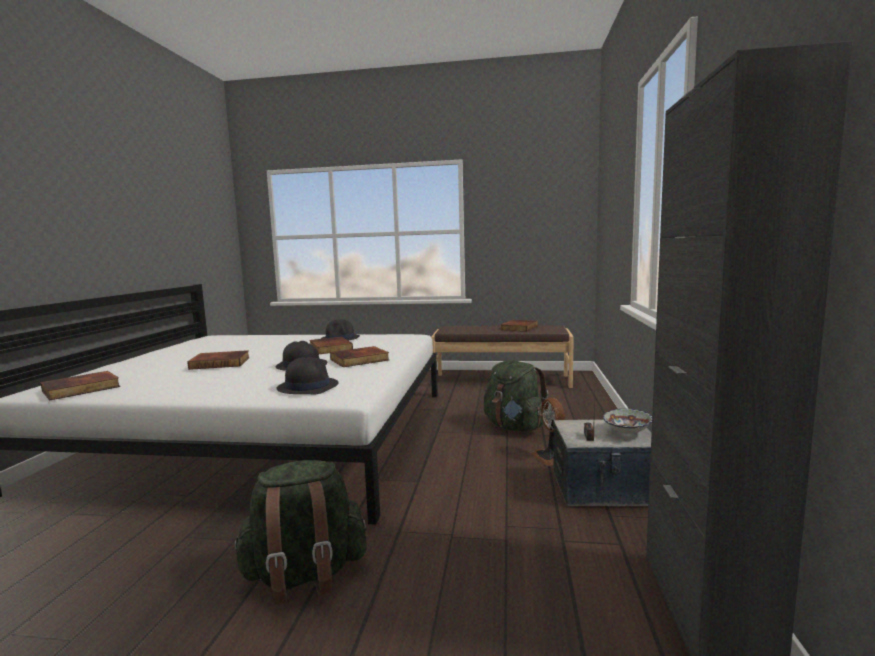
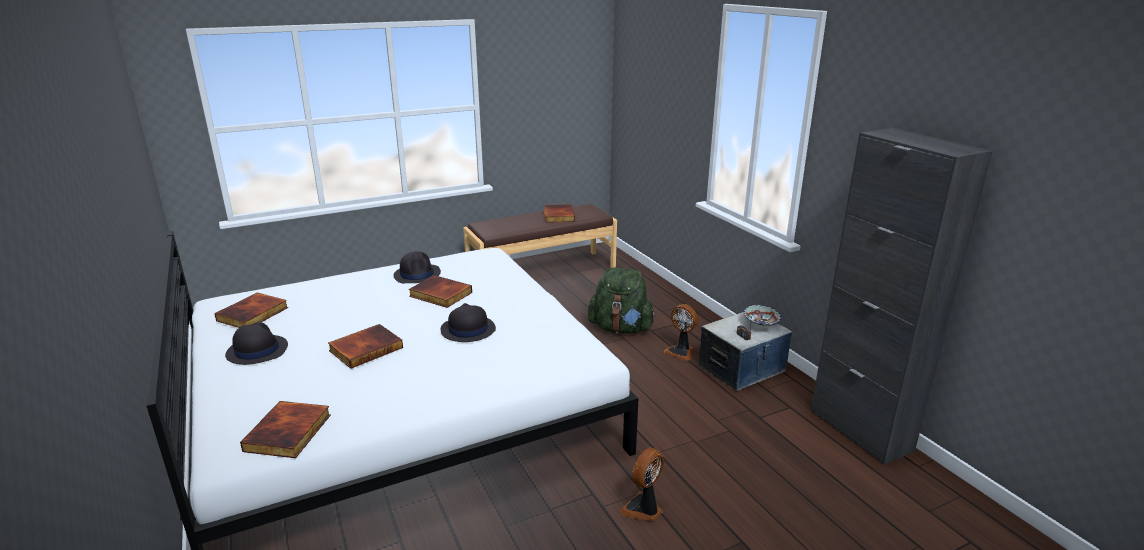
camera: 35 degrees left, 15 degrees up
(305, 575) = (643, 509): green backpack -> fan
(307, 387) = (538, 357): black hat -> black hat (256, 350)
(359, 360) = (511, 307): book -> book (253, 314)

